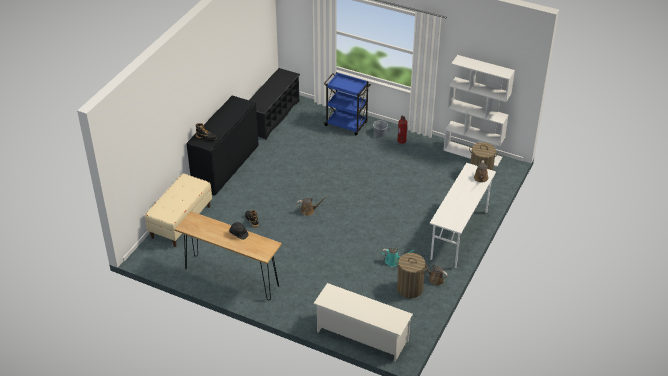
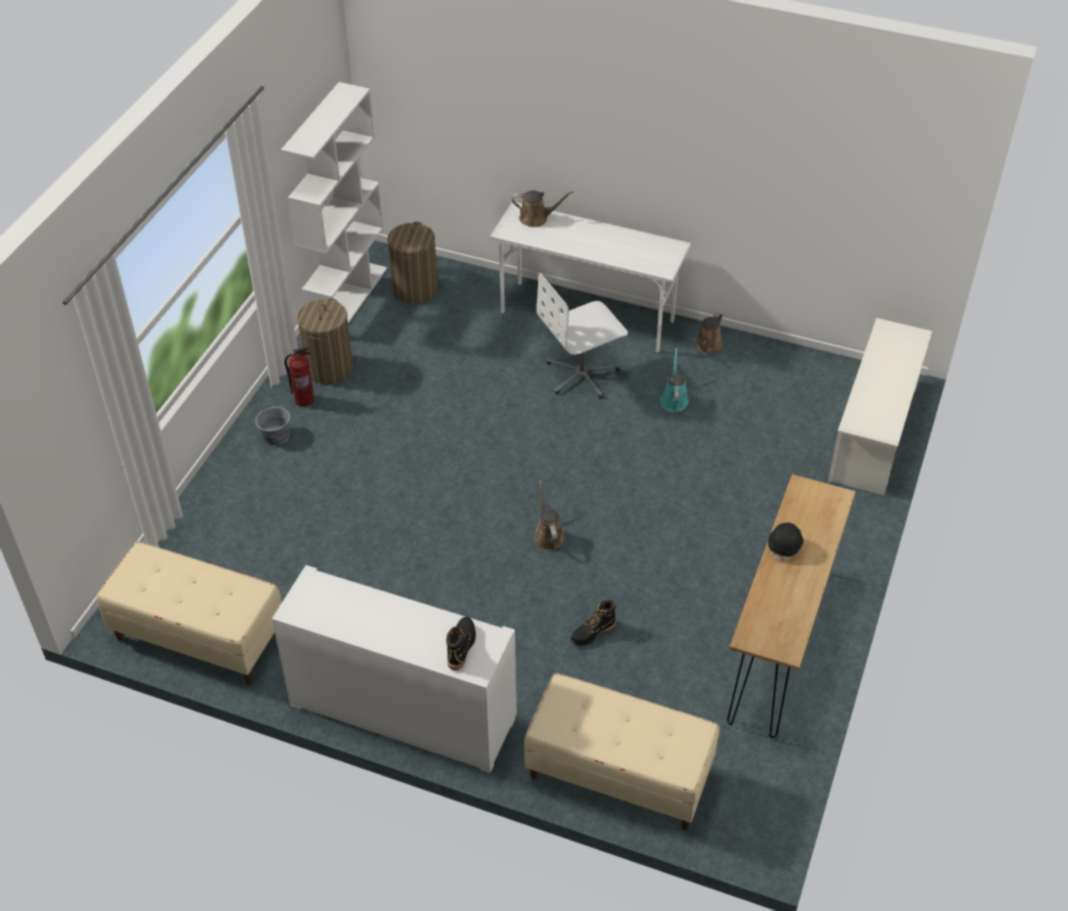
camera: 95 degrees left, 5 degrees up
(226, 166) = (403, 711): black cabinet -> white cabinet
(273, 117) = (199, 637): black shoe rack -> beige bench
(346, 124) = (241, 492): blue cart -> none
(409, 289) = (740, 377): laundry basket -> laundry basket (329, 368)
(414, 230) = (582, 375): none -> white office chair

